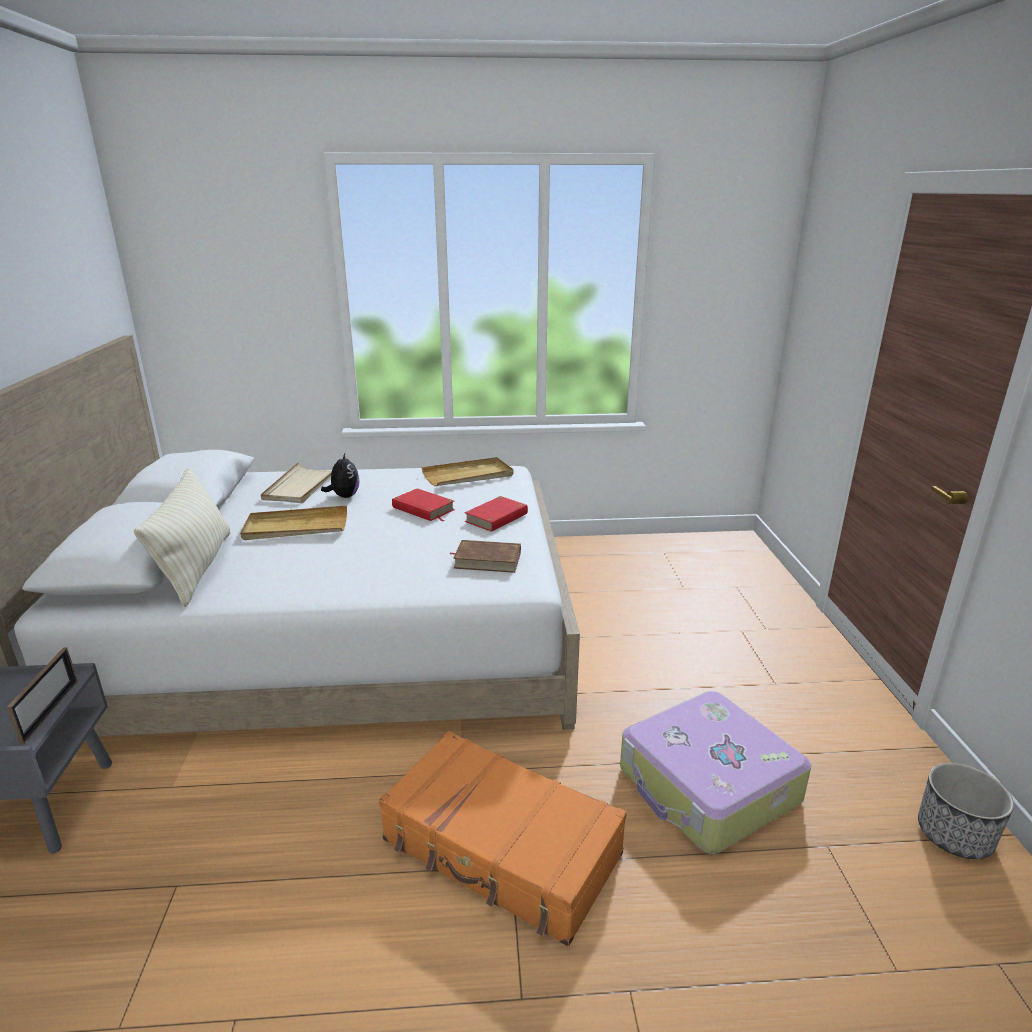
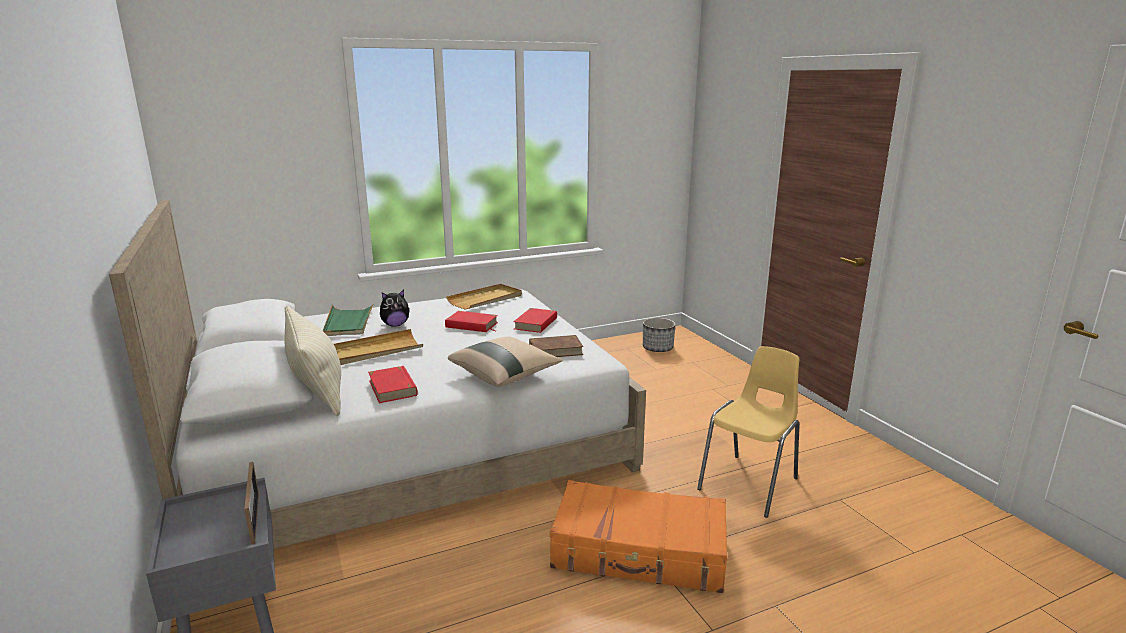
camera: 20 degrees left, 5 degrees down
(270, 580) = (393, 388): none -> red book
(301, 486) = (348, 322): beige tray -> green tray
(344, 496) = (395, 325): plush toy -> plush toy turned 90 degrees clockwise
(401, 585) = (505, 375): none -> beige pillow
(708, 786) = (750, 484): suitcase -> yellow chair
(954, 835) = (904, 477): planter -> planter (658, 348)

